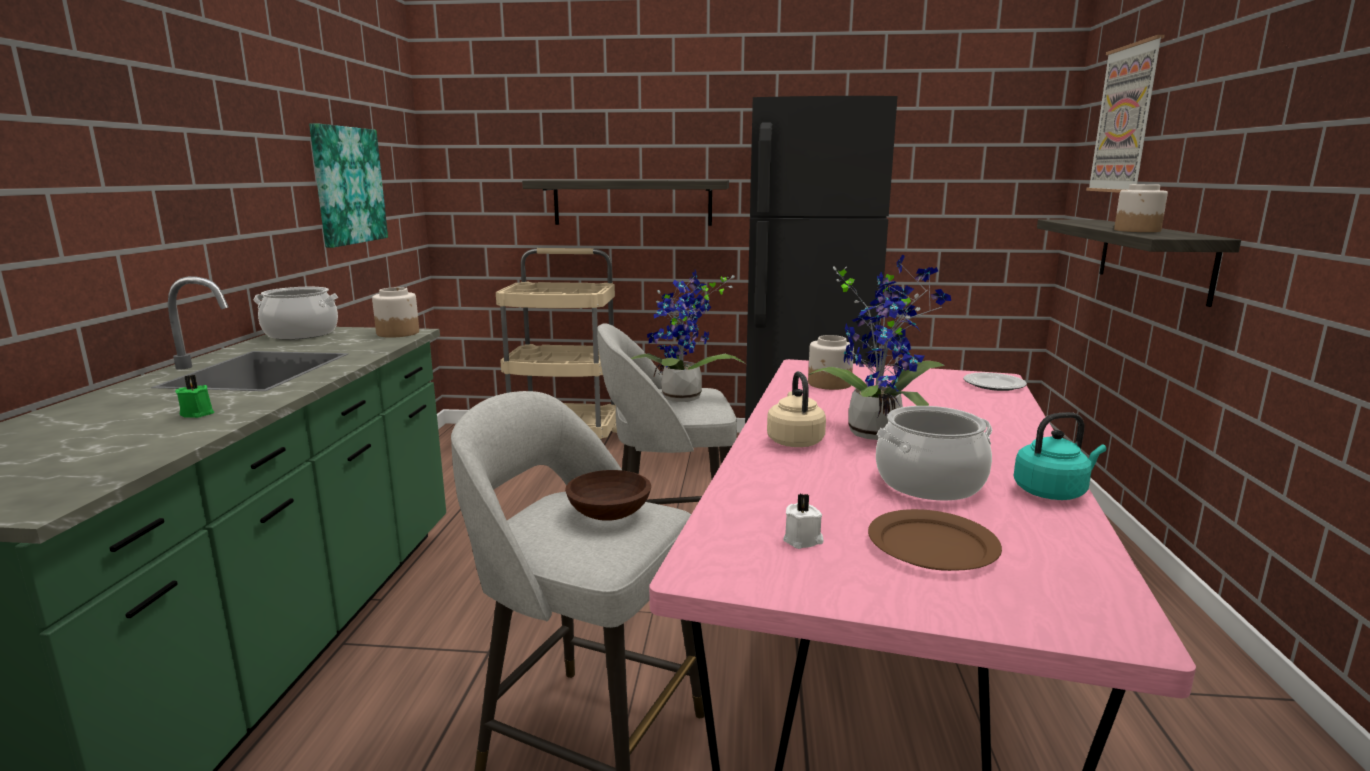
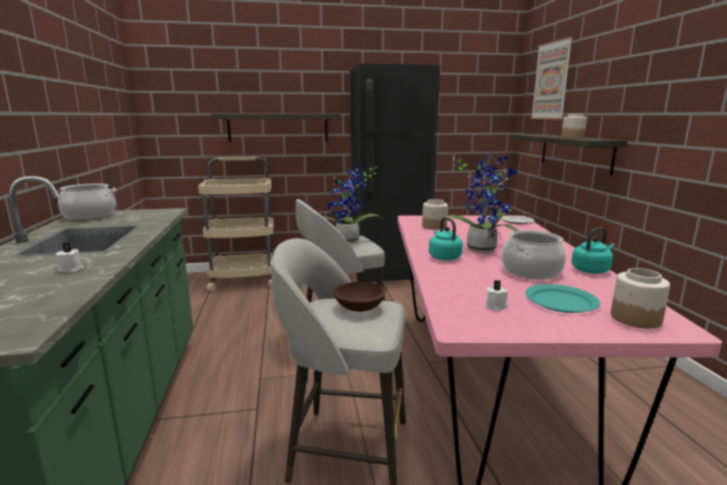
camera: 15 degrees left, 0 degrees up
(198, 413) = (71, 269): green candle -> white candle
(347, 185) = (97, 116): picture -> none
(398, 333) = (161, 212): jar -> jar (635, 318)
(794, 441) = (443, 257): beige kettle -> turquoise kettle
(932, 546) = (561, 301): brown plate -> turquoise plate

